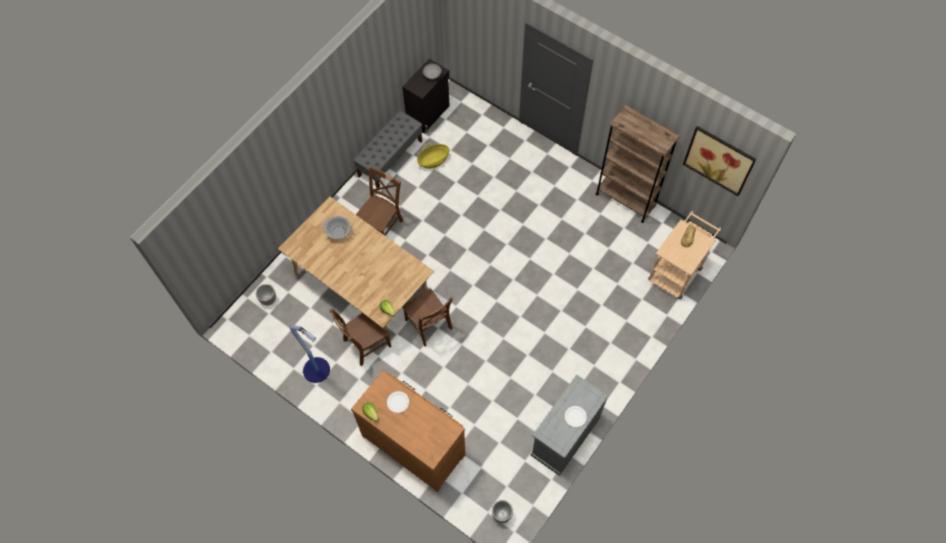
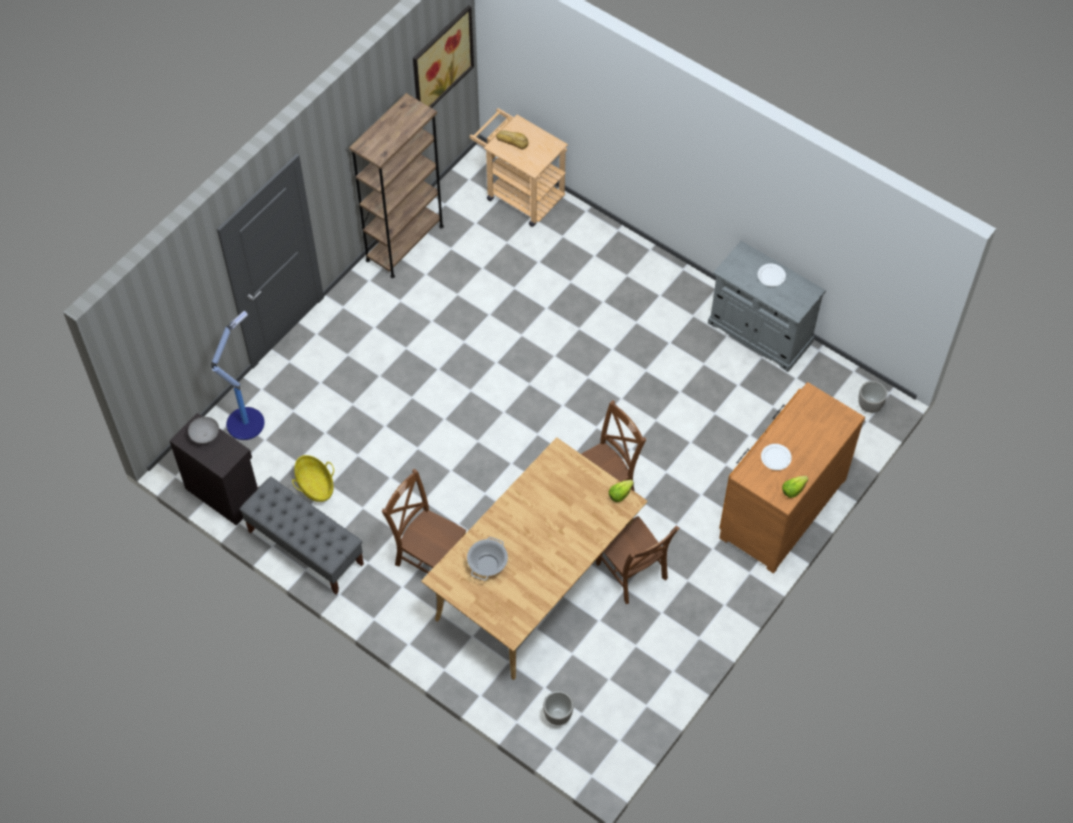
camera: 90 degrees left, 5 degrees down
(317, 370) = (676, 637): floor lamp -> floor lamp (246, 422)

